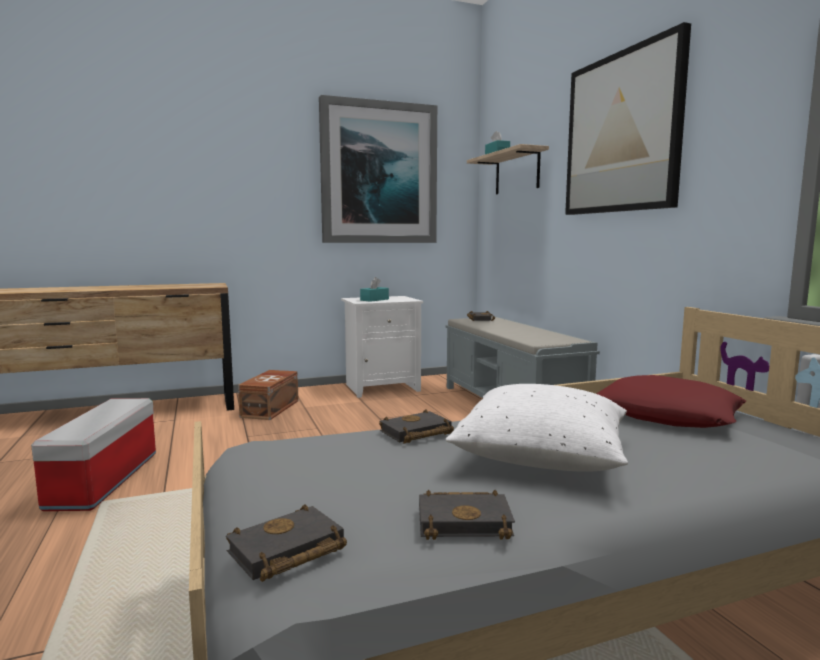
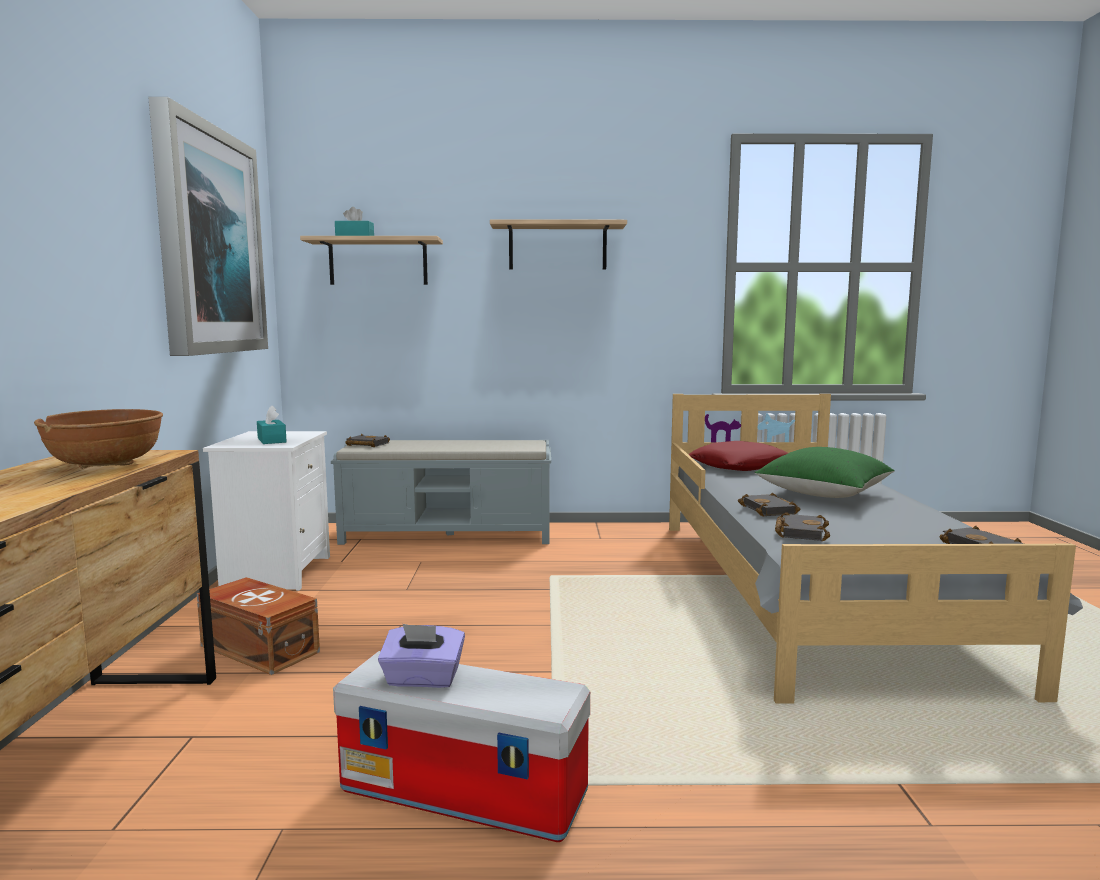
camera: 70 degrees left, 0 degrees up
(107, 409) = (422, 679): none -> purple tissue box
(181, 286) = (106, 465): none -> brown bowl
(466, 521) = (926, 516): black book -> black book (799, 532)
(541, 457) = (823, 494): white pillow -> green pillow
(622, 133) = (557, 247): picture -> shelf

